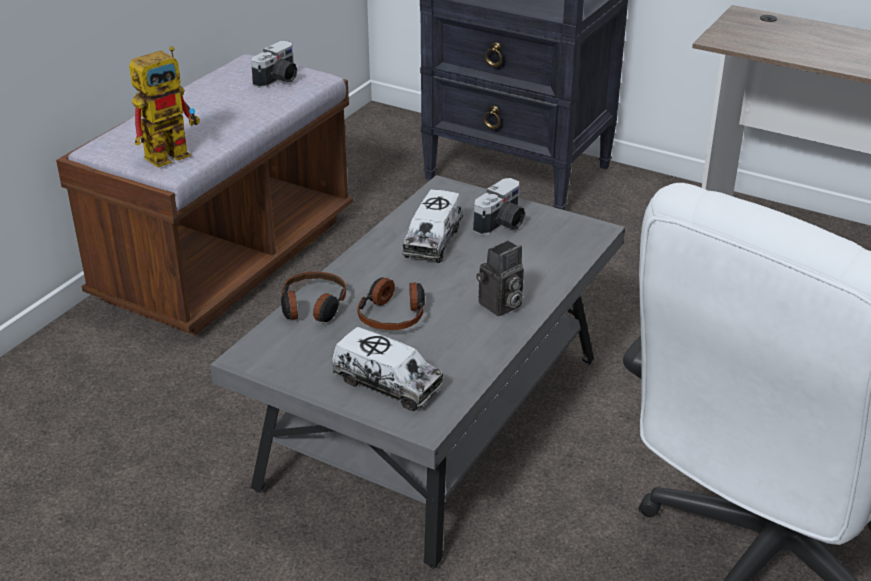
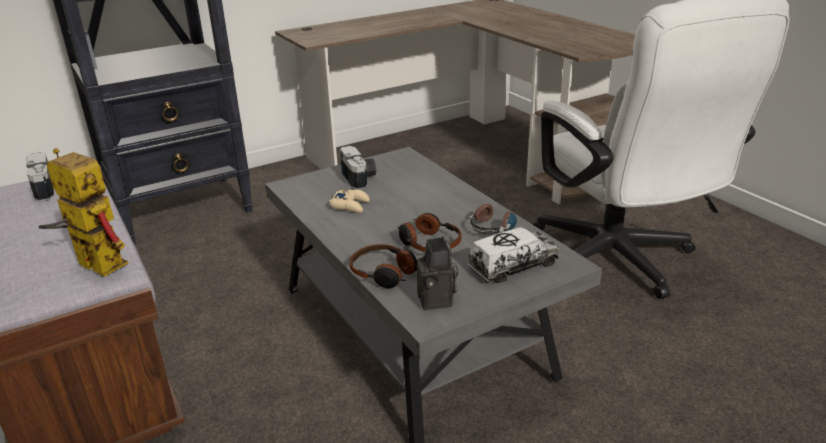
camera: 60 degrees left, 5 degrees down
(173, 152) = (92, 263): toy robot -> toy robot turned 45 degrees counterclockwise
(433, 240) = (350, 205): toy truck -> beige game controller
(472, 347) = (495, 225): none -> headphones
(500, 306) = (456, 204): camera -> camera (438, 300)

